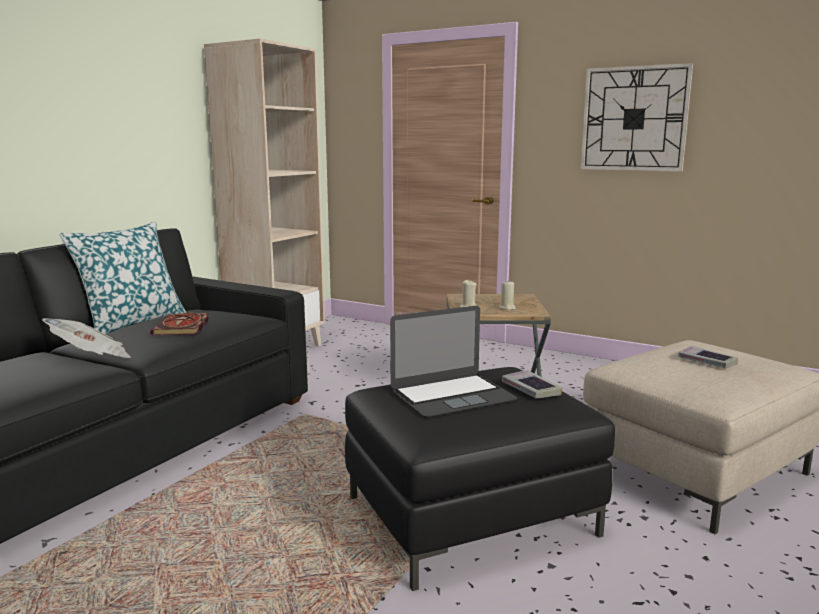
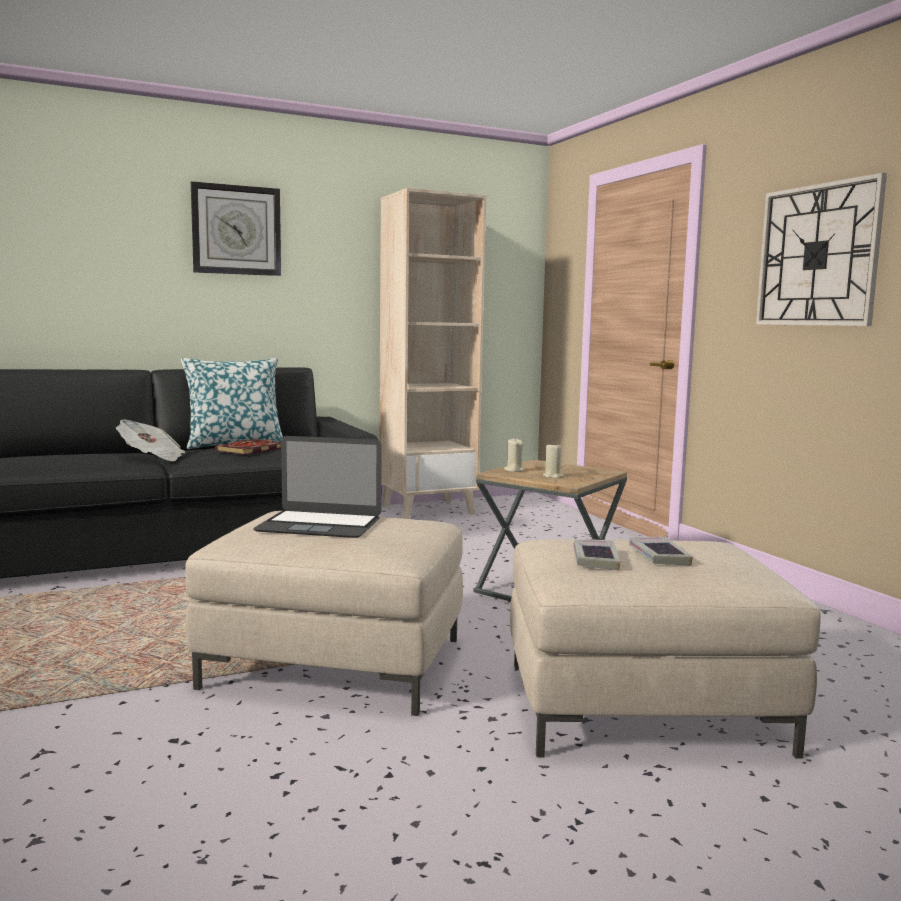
camera: 35 degrees right, 5 degrees down
(70, 76) = (236, 230): none -> wall clock
(470, 516) = (335, 662): black ottoman -> beige ottoman
(530, 389) = (396, 535): book -> book (595, 560)

